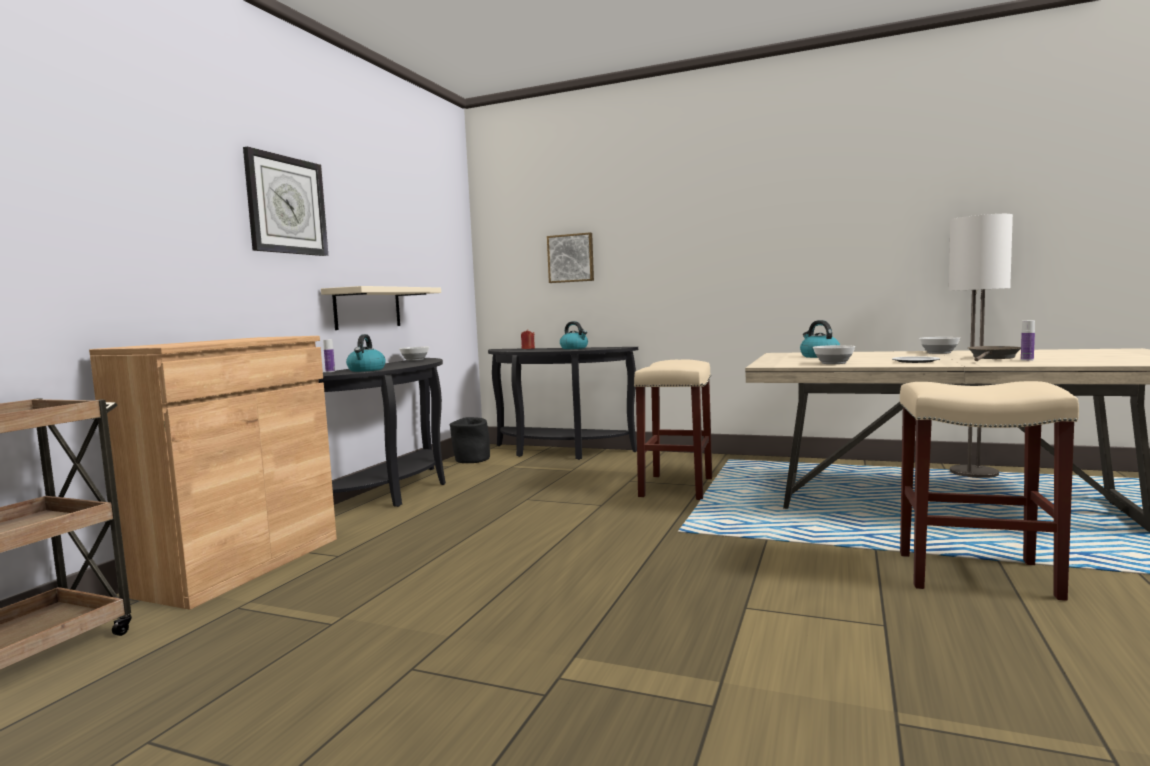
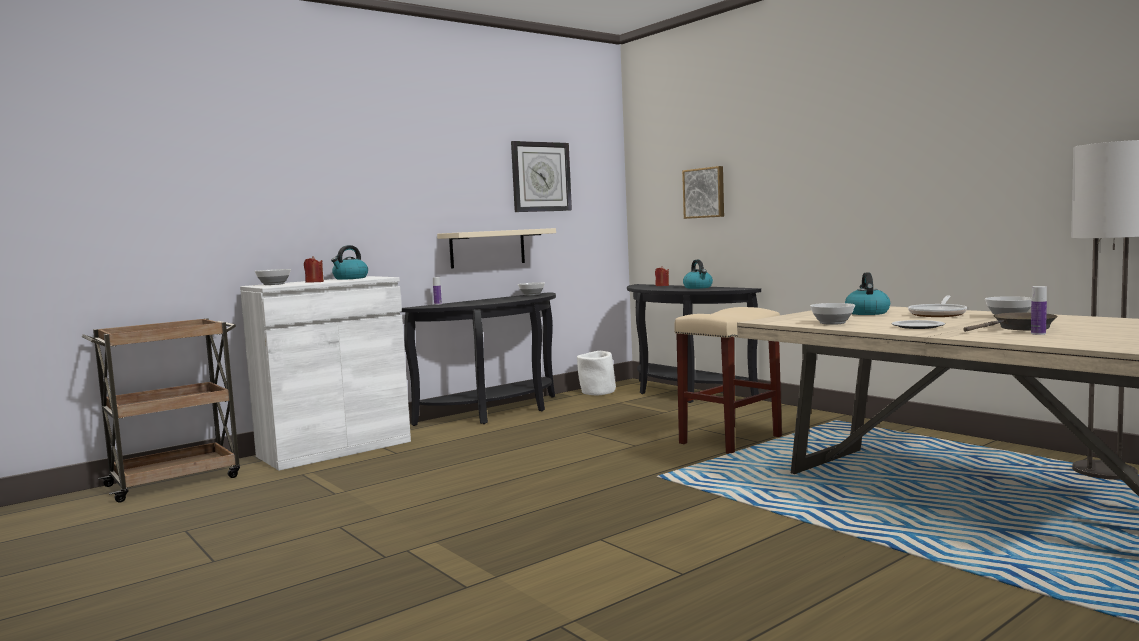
camera: 30 degrees right, 0 degrees up
(149, 345) = (273, 284): none -> bowl
(213, 341) = (314, 282): none -> red candle
(238, 565) = (334, 449): brown cabinet -> white cabinet
(286, 205) = (405, 167): wall clock -> wall clock (541, 177)
(366, 370) = (462, 304): kettle -> kettle (350, 278)
(472, 459) = (598, 392): black planter -> white planter
(879, 354) = (938, 314): none -> frying pan
(973, 575) = (852, 558): beige stool -> none

